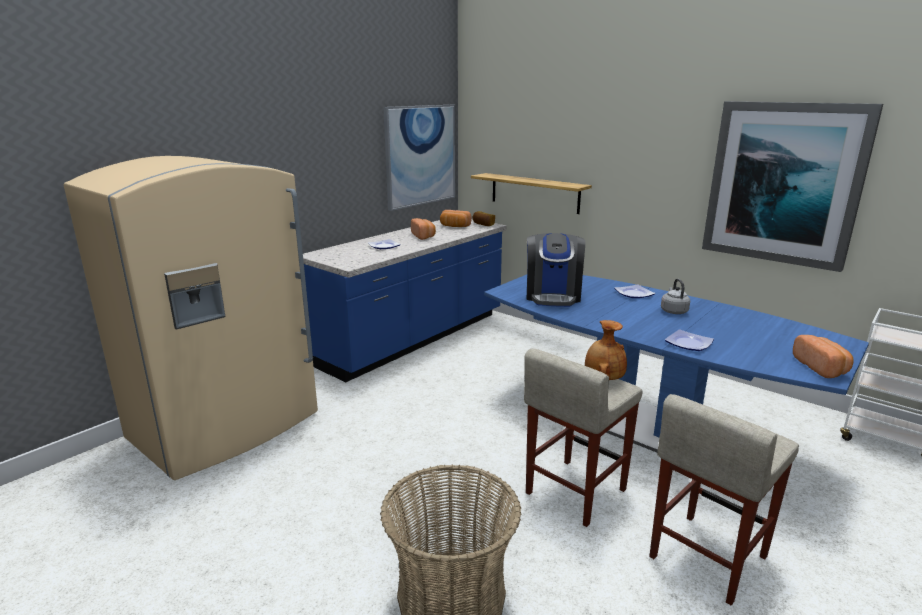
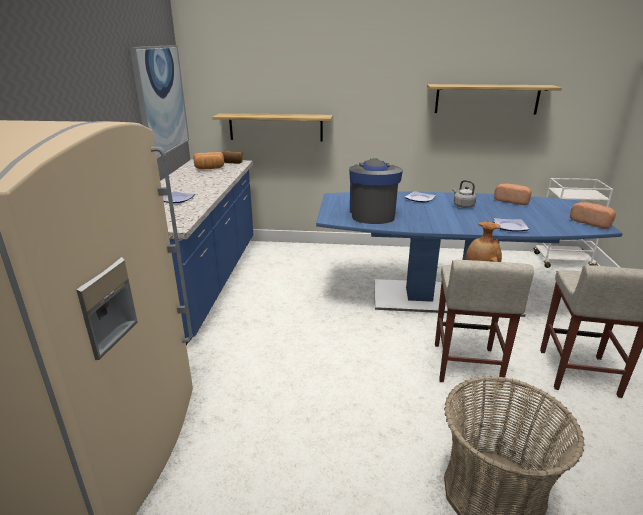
camera: 35 degrees left, 5 degrees up
(424, 236) = (198, 182): bread -> bread (512, 201)
(553, 296) = (372, 213): coffee machine -> coffee machine turned 150 degrees counterclockwise
(784, 183) = (486, 99): picture -> shelf

